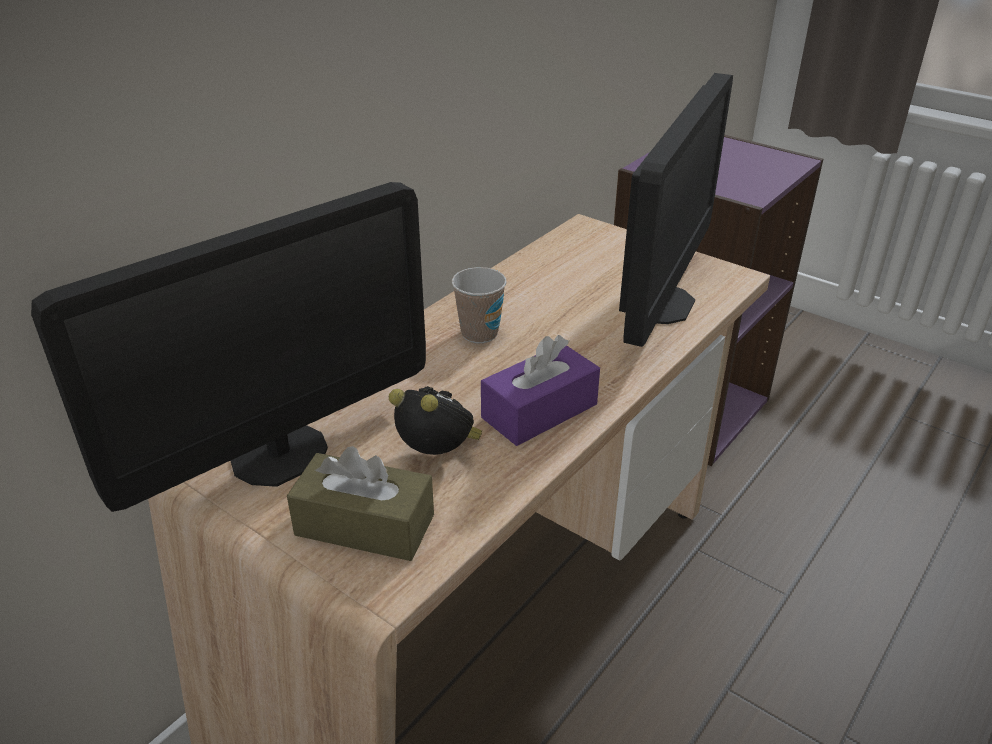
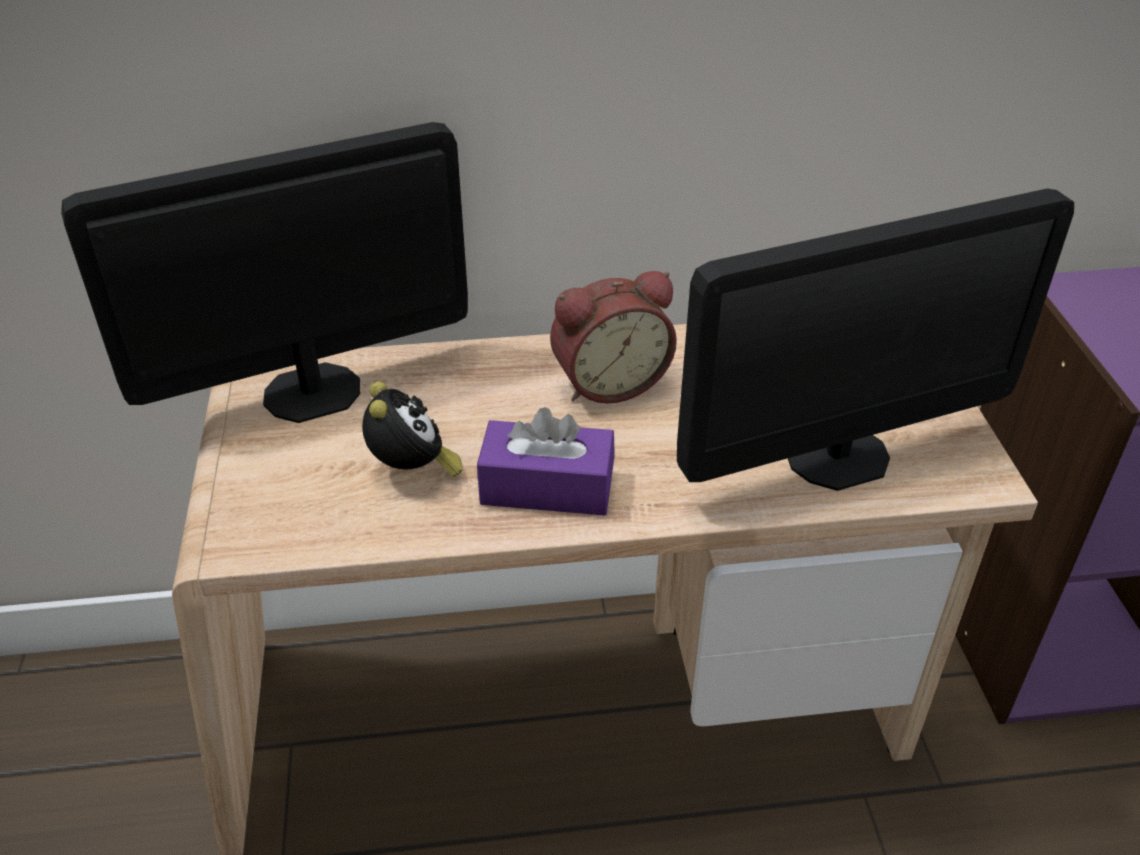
camera: 45 degrees right, 5 degrees up
(279, 454) = (312, 392): monitor -> monitor turned 150 degrees clockwise
(365, 525) = (285, 488): brown tissue box -> none
(479, 334) = (608, 382): cup -> alarm clock

